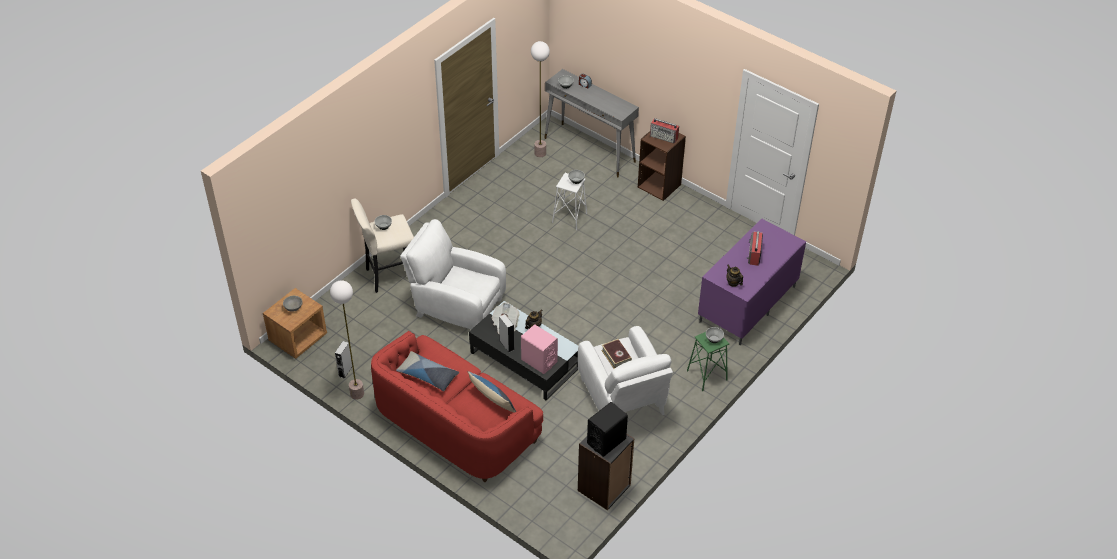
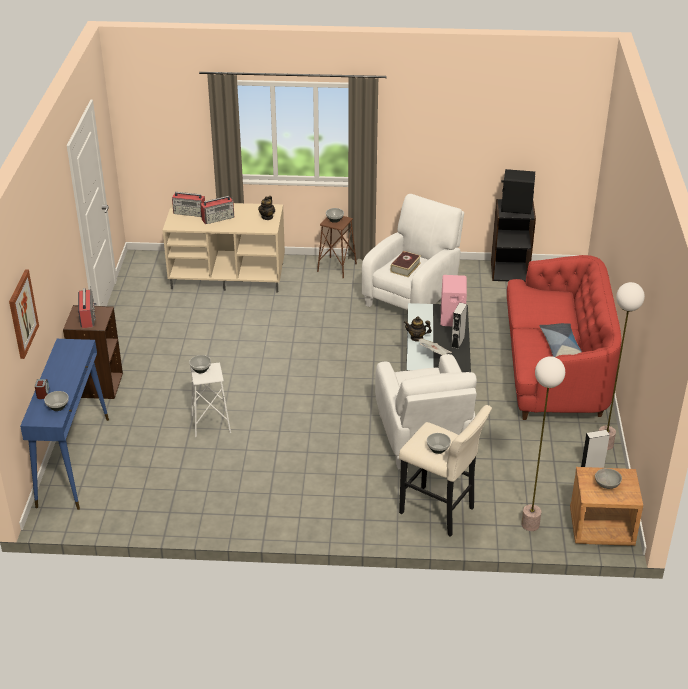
camera: 125 degrees left, 10 degrees down
(492, 401) = (538, 303): pillow -> none
(540, 153) = (112, 498): floor lamp -> floor lamp (530, 524)
(590, 150) = (73, 461): grey console table -> blue console table
(607, 44) = (22, 314): none -> picture
(706, 375) = (337, 268): green stool -> brown stool
(748, 305) = (228, 276): purple tv stand -> beige tv stand
(777, 243) = (190, 213): none -> radio

